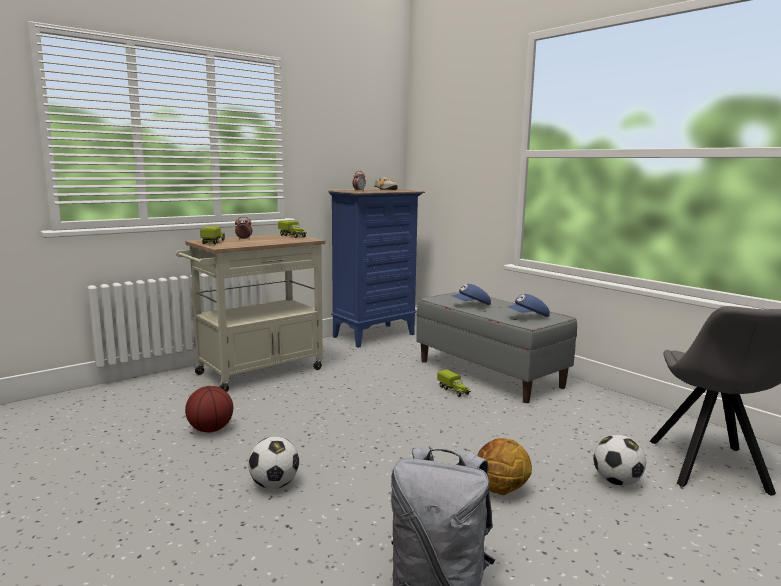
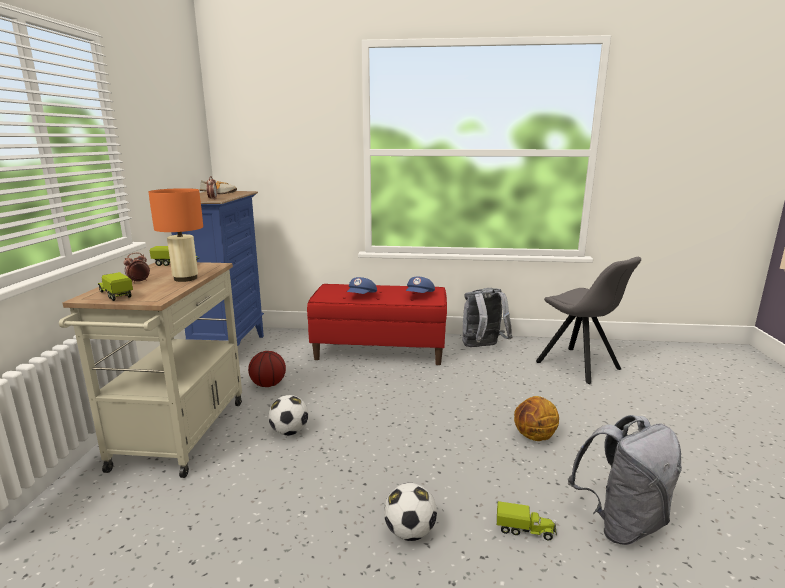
camera: 45 degrees left, 5 degrees up
(211, 429) = (250, 522): basketball -> basketball (268, 384)
(269, 242) = (186, 278): none -> orange table lamp
(453, 390) = (381, 375): toy truck -> toy truck (525, 530)
(489, 373) = (380, 351): grey bench -> red bench
(608, 407) = (482, 347): none -> grey backpack
(616, 481) = (566, 397): football -> football (289, 432)

